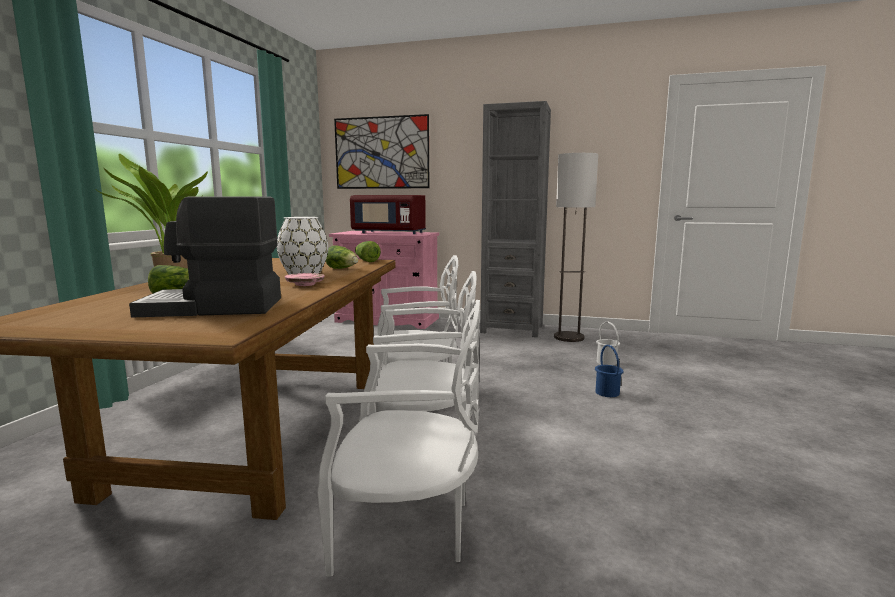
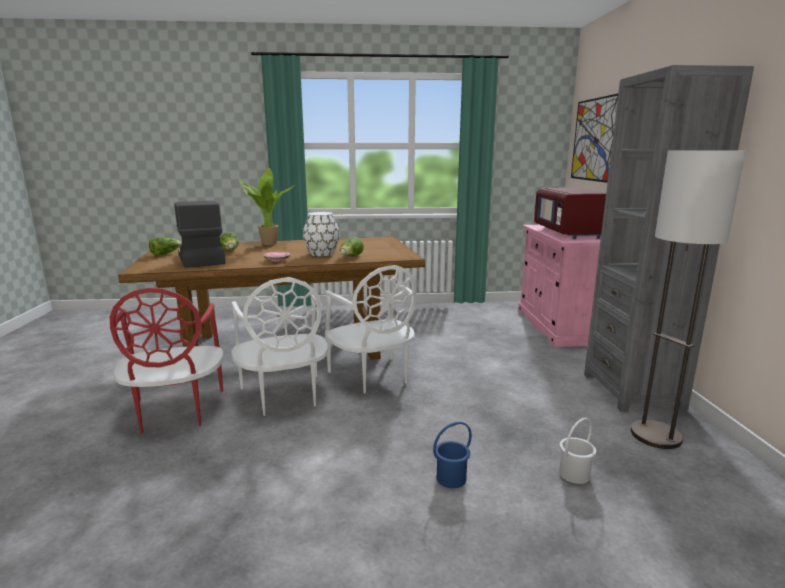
camera: 70 degrees right, 5 degrees up
(366, 261) = (403, 255): lettuce -> lettuce (165, 254)
(407, 528) = (175, 412): white chair -> red chair

